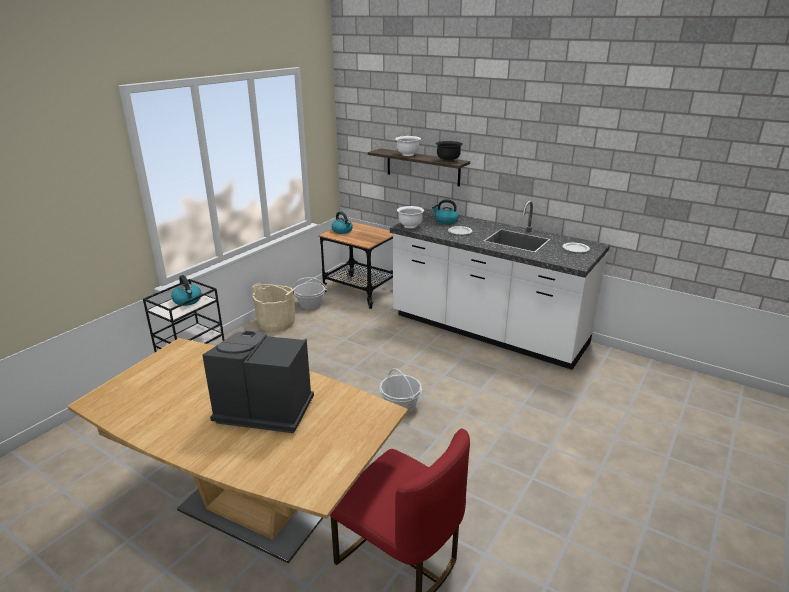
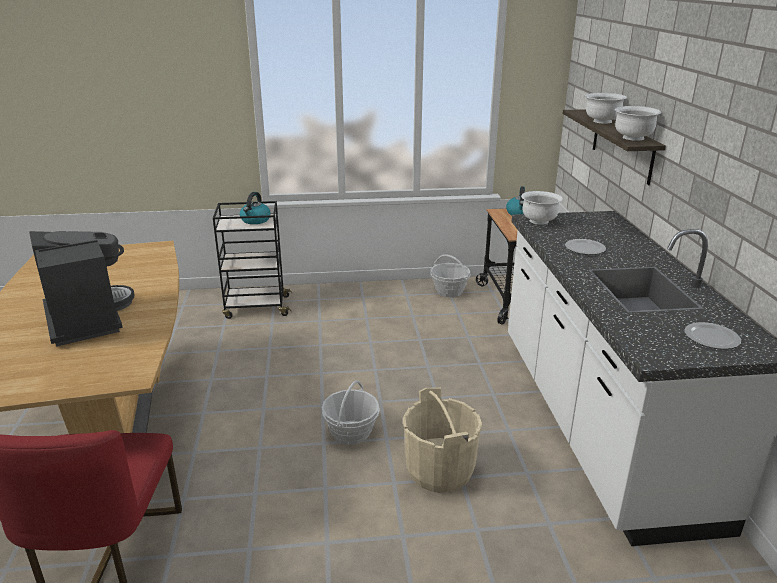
camera: 50 degrees right, 0 degrees up
(276, 323) = (390, 293): beige bucket -> beige bucket (440, 470)
(445, 221) = (599, 231): kettle -> none
(448, 160) = (633, 138): black bowl -> white bowl

